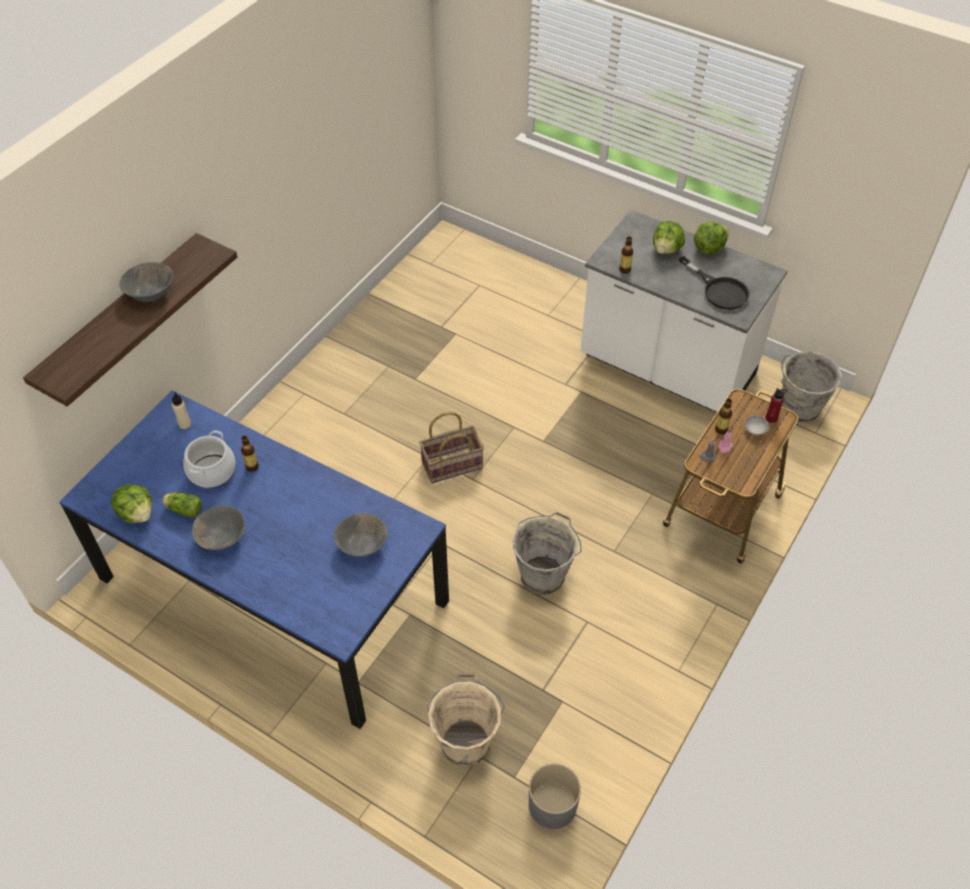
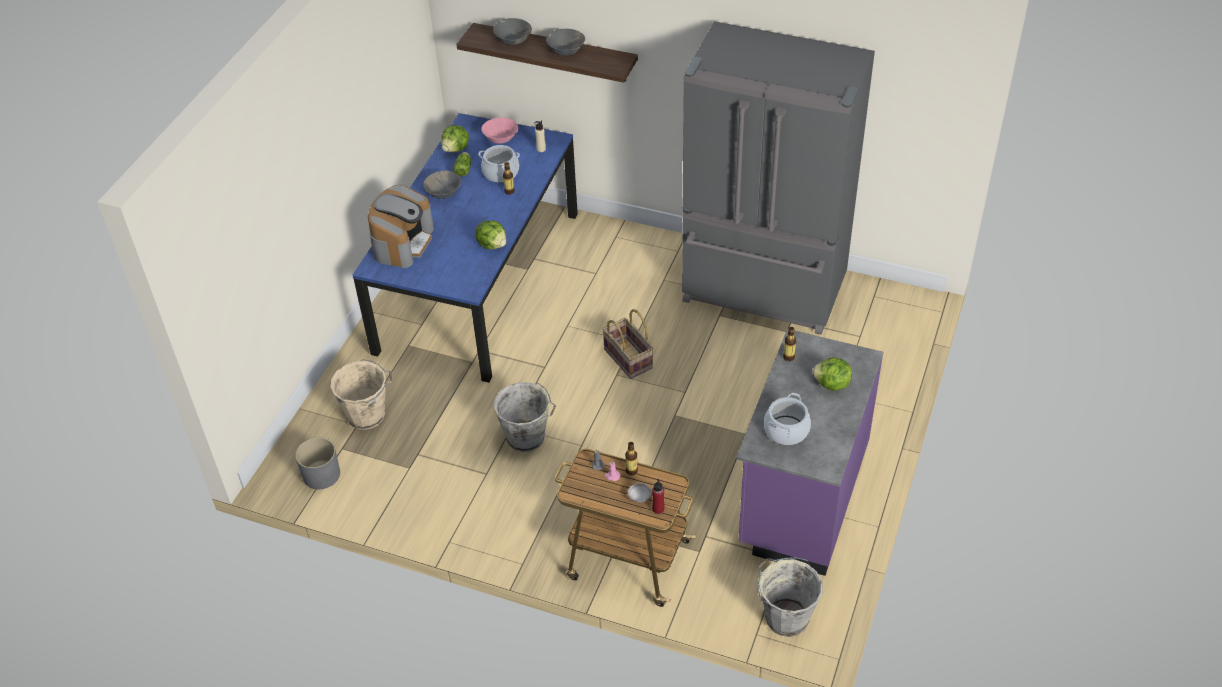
camera: 80 degrees right, 5 degrees down
(141, 462) = (500, 138): none -> pink bowl
(303, 594) = (403, 242): none -> coffee machine
(362, 545) = (450, 262): grey bowl -> grey bowl (512, 40)
(392, 338) = (763, 290): none -> grey fridge
(666, 369) = (801, 497): white counter -> purple counter
(708, 248) = (847, 417): lettuce -> lettuce (492, 244)
(719, 290) = (786, 430): black frying pan -> cooking pot

